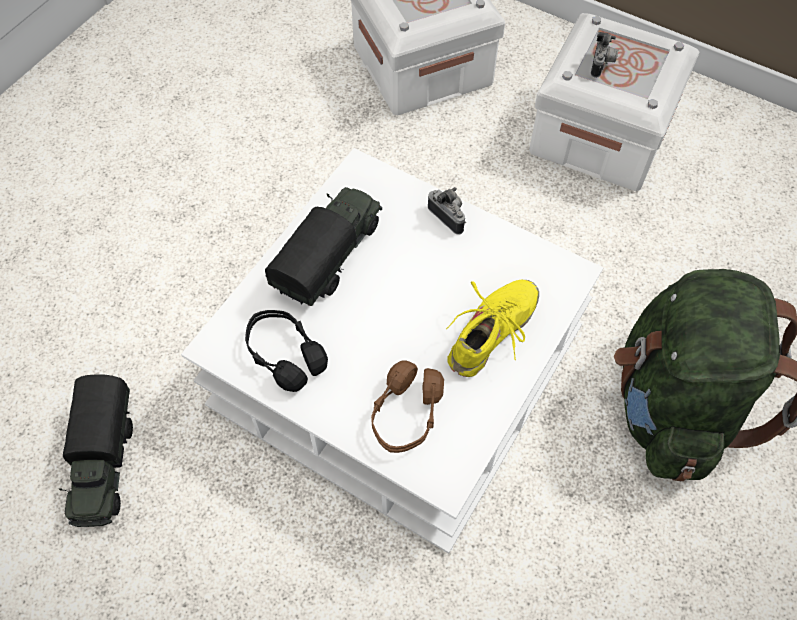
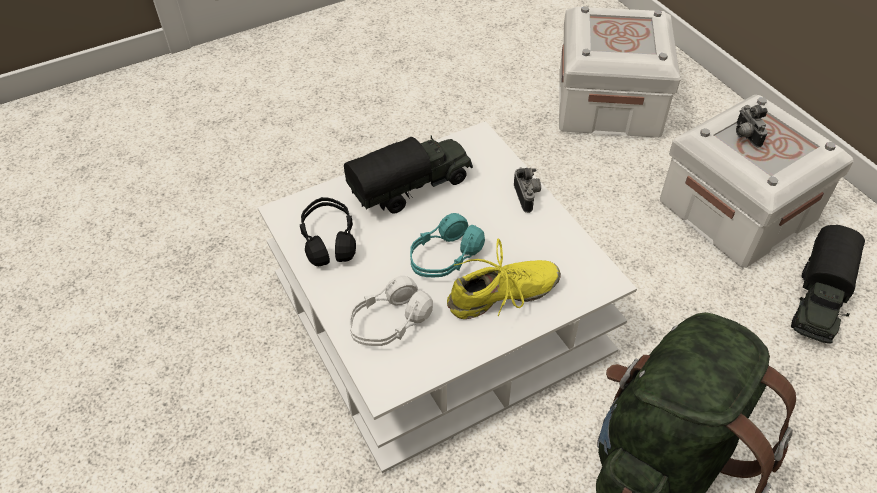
camera: 30 degrees right, 10 degrees down
(104, 462) = (181, 279): toy truck -> toy truck (817, 301)
(406, 415) = (389, 323): brown headphones -> white headphones
(413, 319) = (444, 257): none -> turquoise headphones
(602, 64) = (744, 135): camera -> camera turned 120 degrees clockwise

